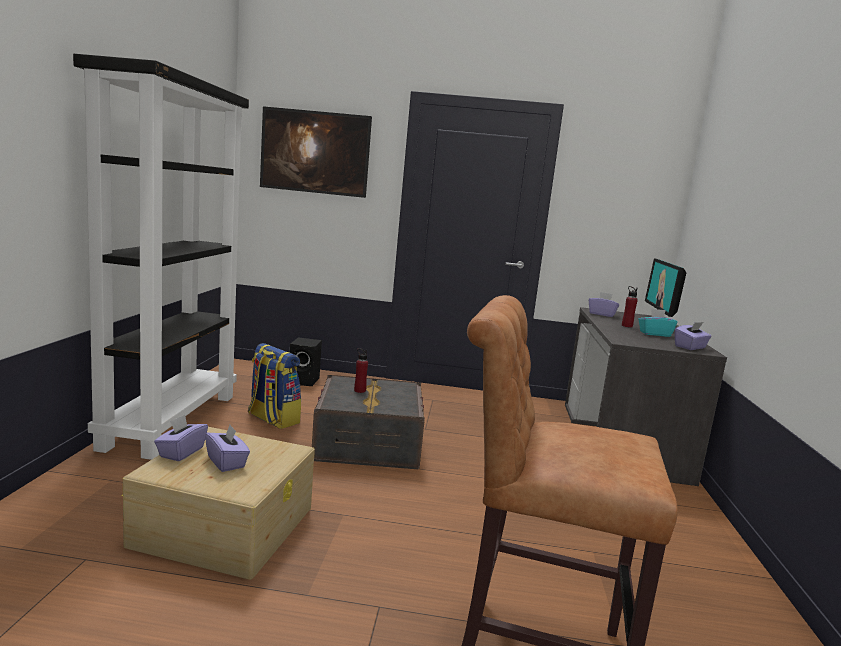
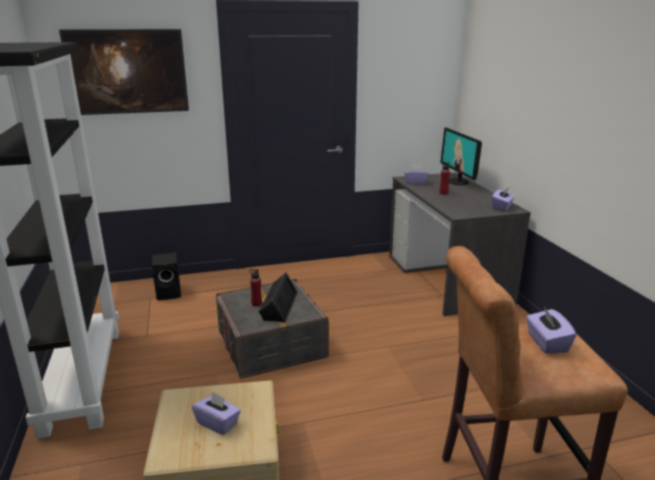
camera: 20 degrees left, 10 degrees up
(181, 452) = (170, 427): purple tissue box -> purple tissue box (546, 343)
(272, 419) = (174, 345): backpack -> none
(380, 396) = (278, 305): none -> black speaker
(654, 334) = (468, 197): turquoise tissue box -> none

